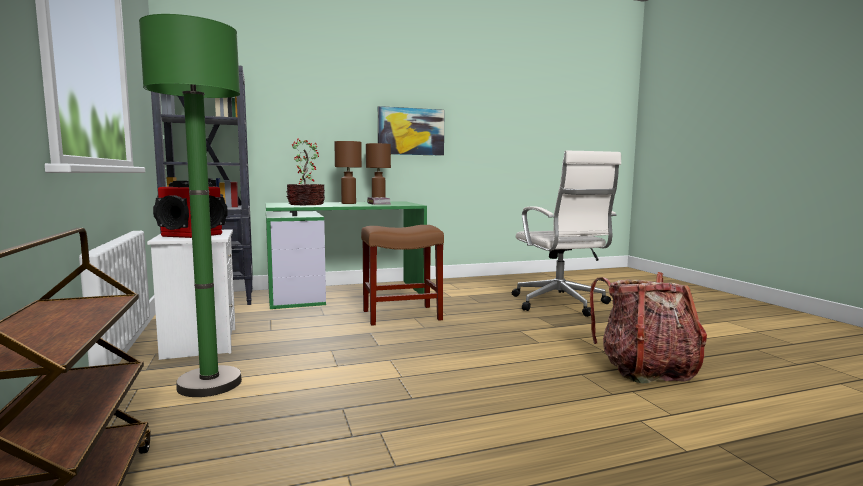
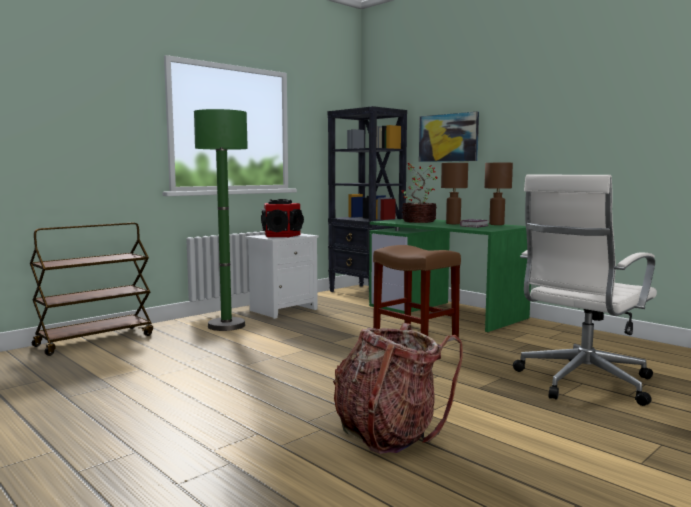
camera: 65 degrees right, 0 degrees up
(411, 131) = (547, 146): picture -> picture (448, 138)

